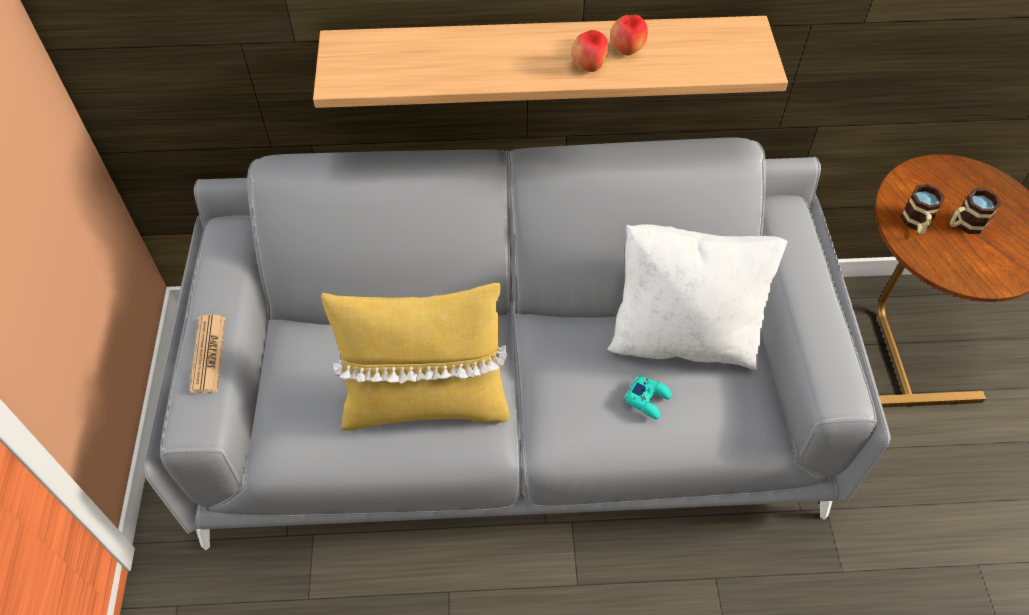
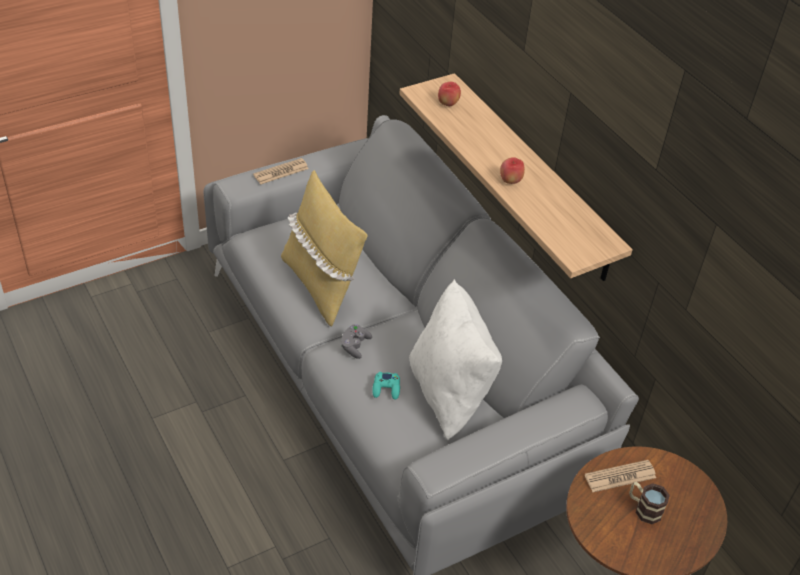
camera: 60 degrees right, 10 degrees down
(558, 406) = (355, 346): none -> grey game controller
(627, 51) = (539, 193): apple -> apple (448, 104)
(916, 224) = (620, 476): mug -> newspaper

